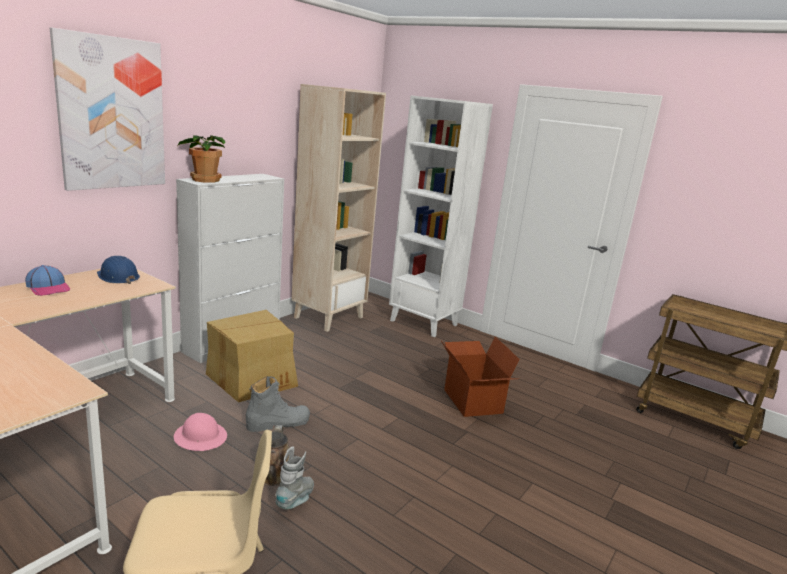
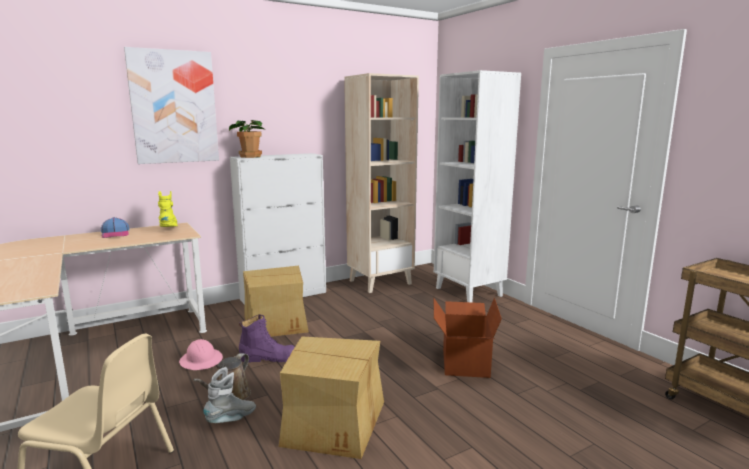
camera: 25 degrees right, 5 degrees down
(118, 277) = (169, 229): blue hard hat -> yellow boot
(278, 423) = (268, 358): grey boot -> purple boot
(400, 483) = (333, 422): none -> cardboard box

